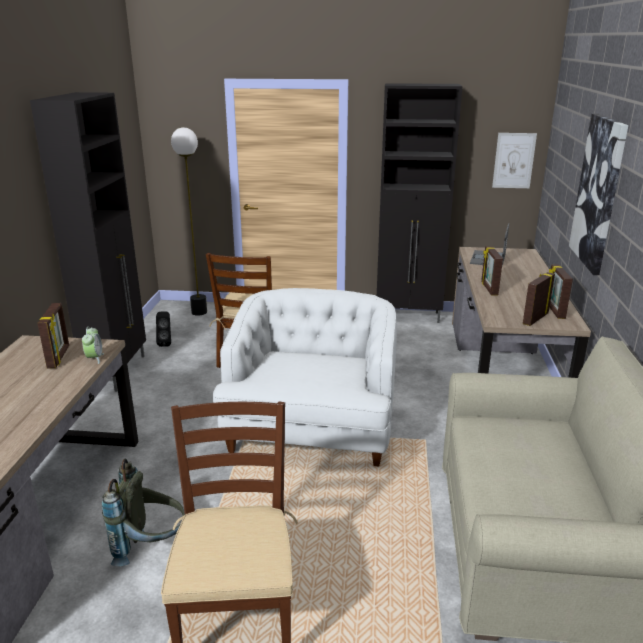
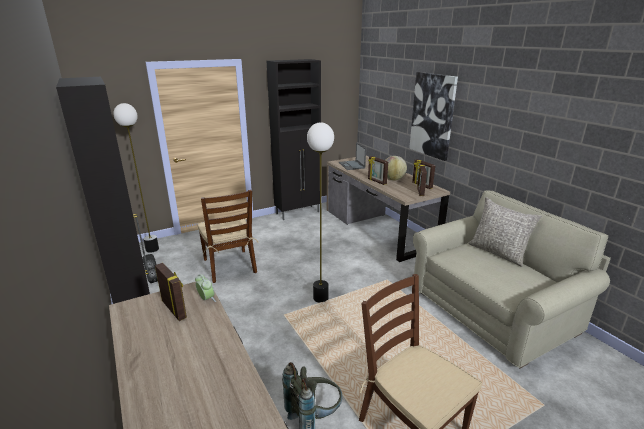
camera: 35 degrees left, 0 degrees up
(311, 427) = (321, 297): white armchair -> floor lamp
(514, 160) = (343, 104): picture -> none
(520, 292) = (393, 179): none -> globe
(569, 448) = (498, 252): none -> grey pillow

